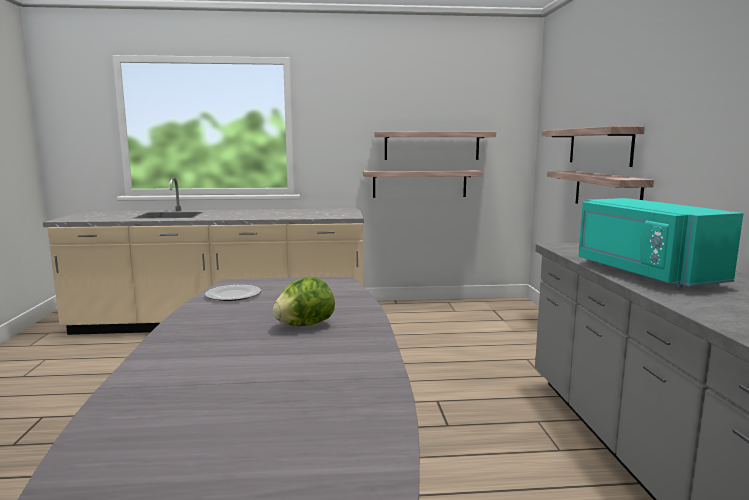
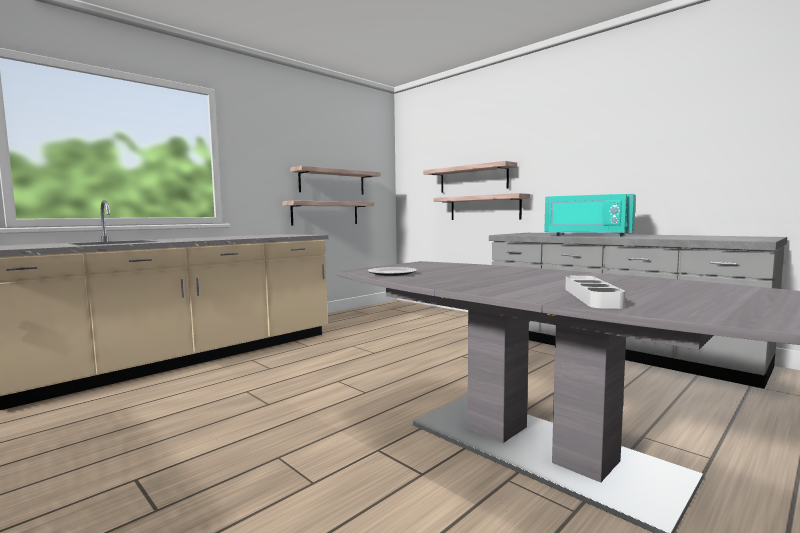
camera: 40 degrees left, 5 degrees down
(167, 396) = (591, 297): none -> grey tray
(304, 325) = (505, 273): lettuce -> none

